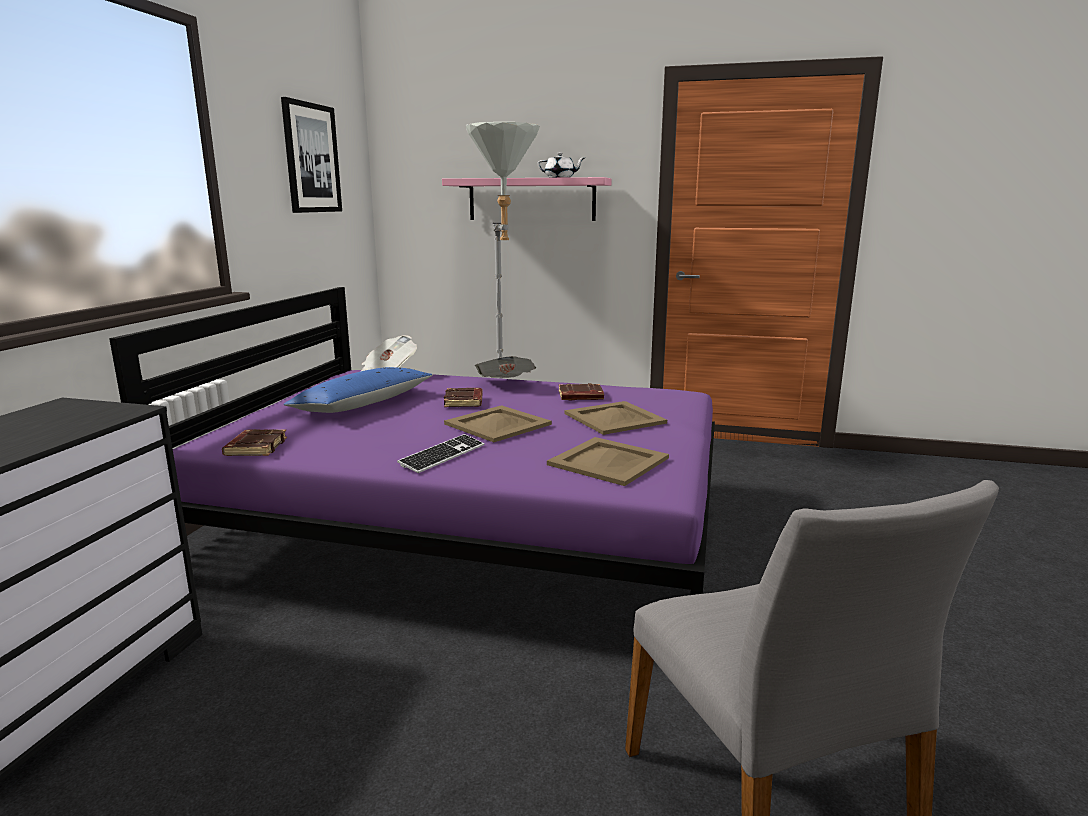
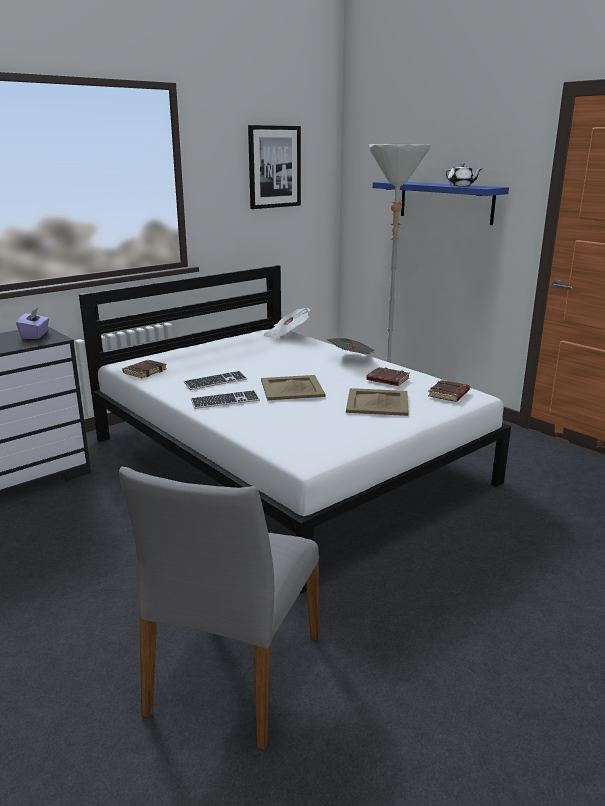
camera: 35 degrees right, 5 degrees up
(75, 412) = (35, 335): none -> purple tissue box
(362, 405) = (239, 356): blue pillow -> none
(387, 438) = (215, 382): none -> keyboard
(464, 402) = (299, 367): brown book -> brown book (449, 394)
(472, 527) = (287, 459): purple bed -> white bed
(531, 199) = (445, 202): pink shelf -> blue shelf
(607, 461) = (311, 431): beige tray -> none

